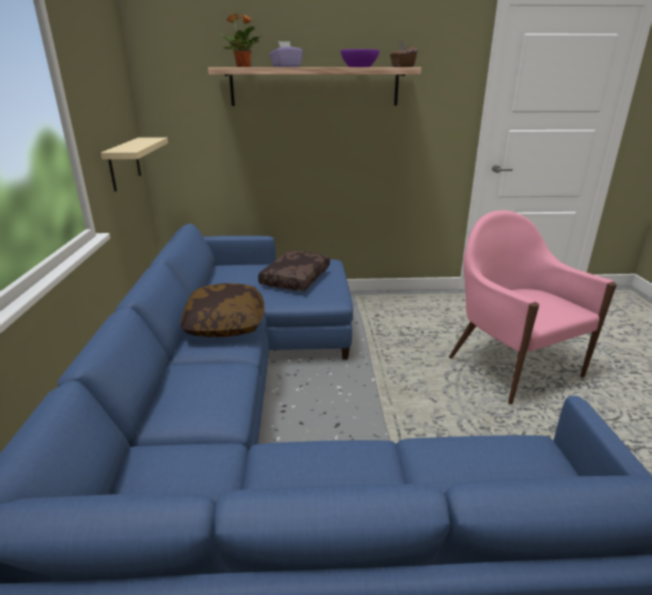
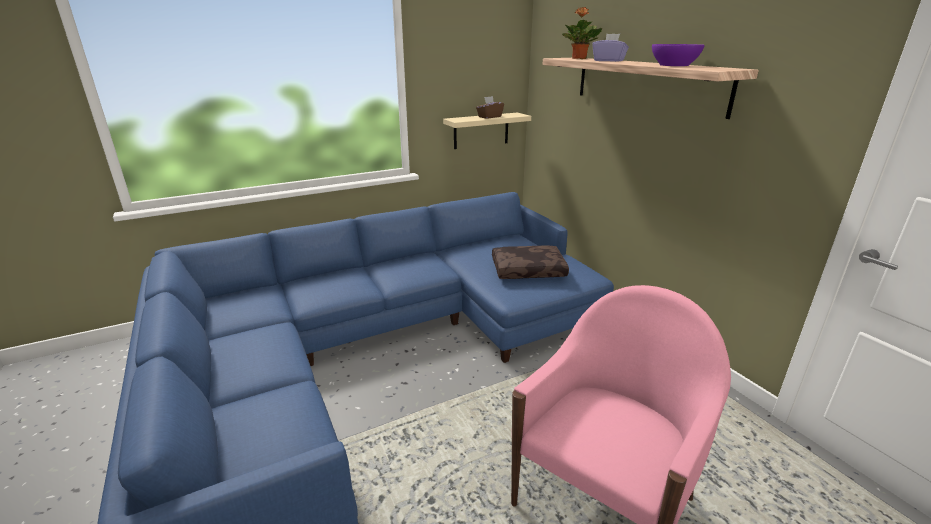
camera: 65 degrees right, 0 degrees up
(225, 324) = (420, 267): pillow -> none
(402, 67) = (715, 69): brown tissue box -> brown tissue box (489, 117)

